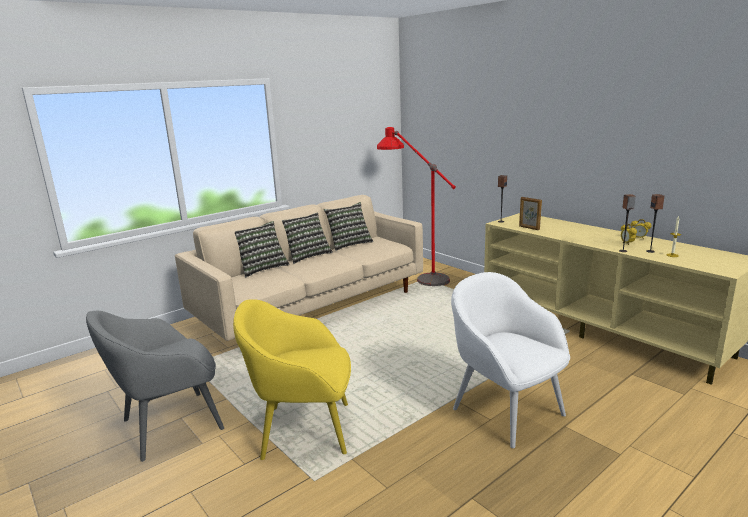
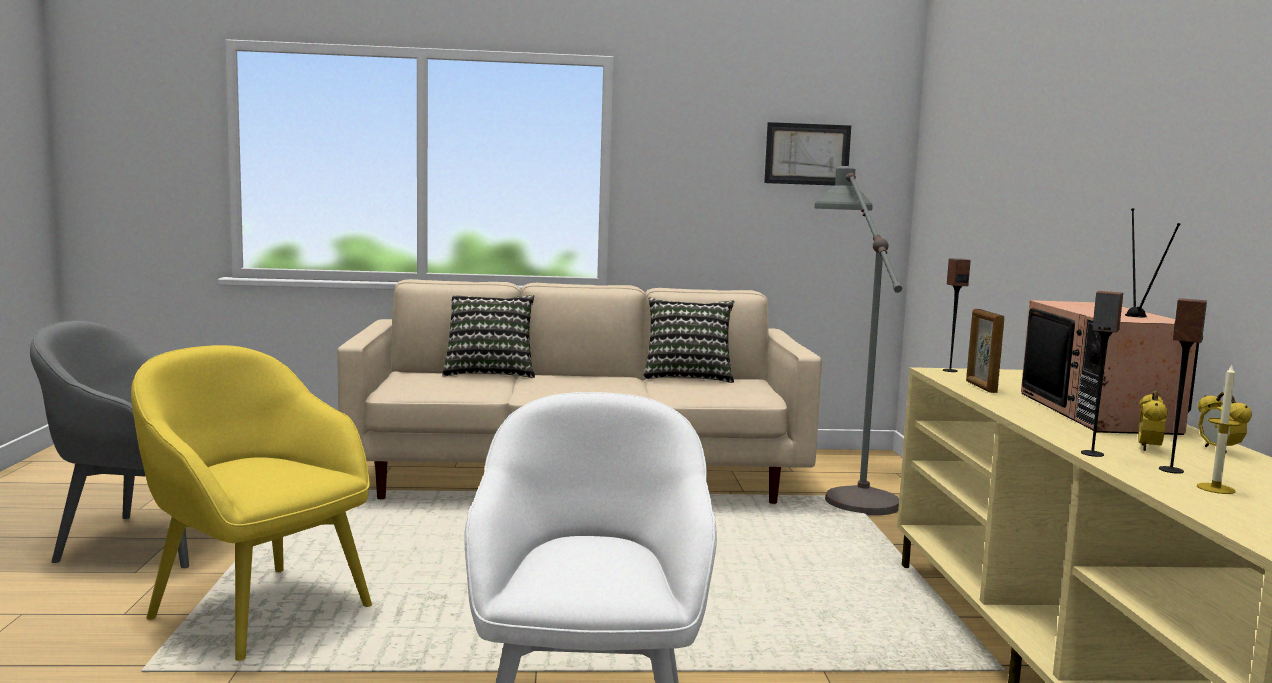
camera: 35 degrees right, 10 degrees down
(307, 255) = (587, 375): pillow -> none
(360, 120) = (807, 154): none -> picture
(416, 275) = (846, 487): red floor lamp -> grey floor lamp
(583, 231) = (1101, 413): none -> television

